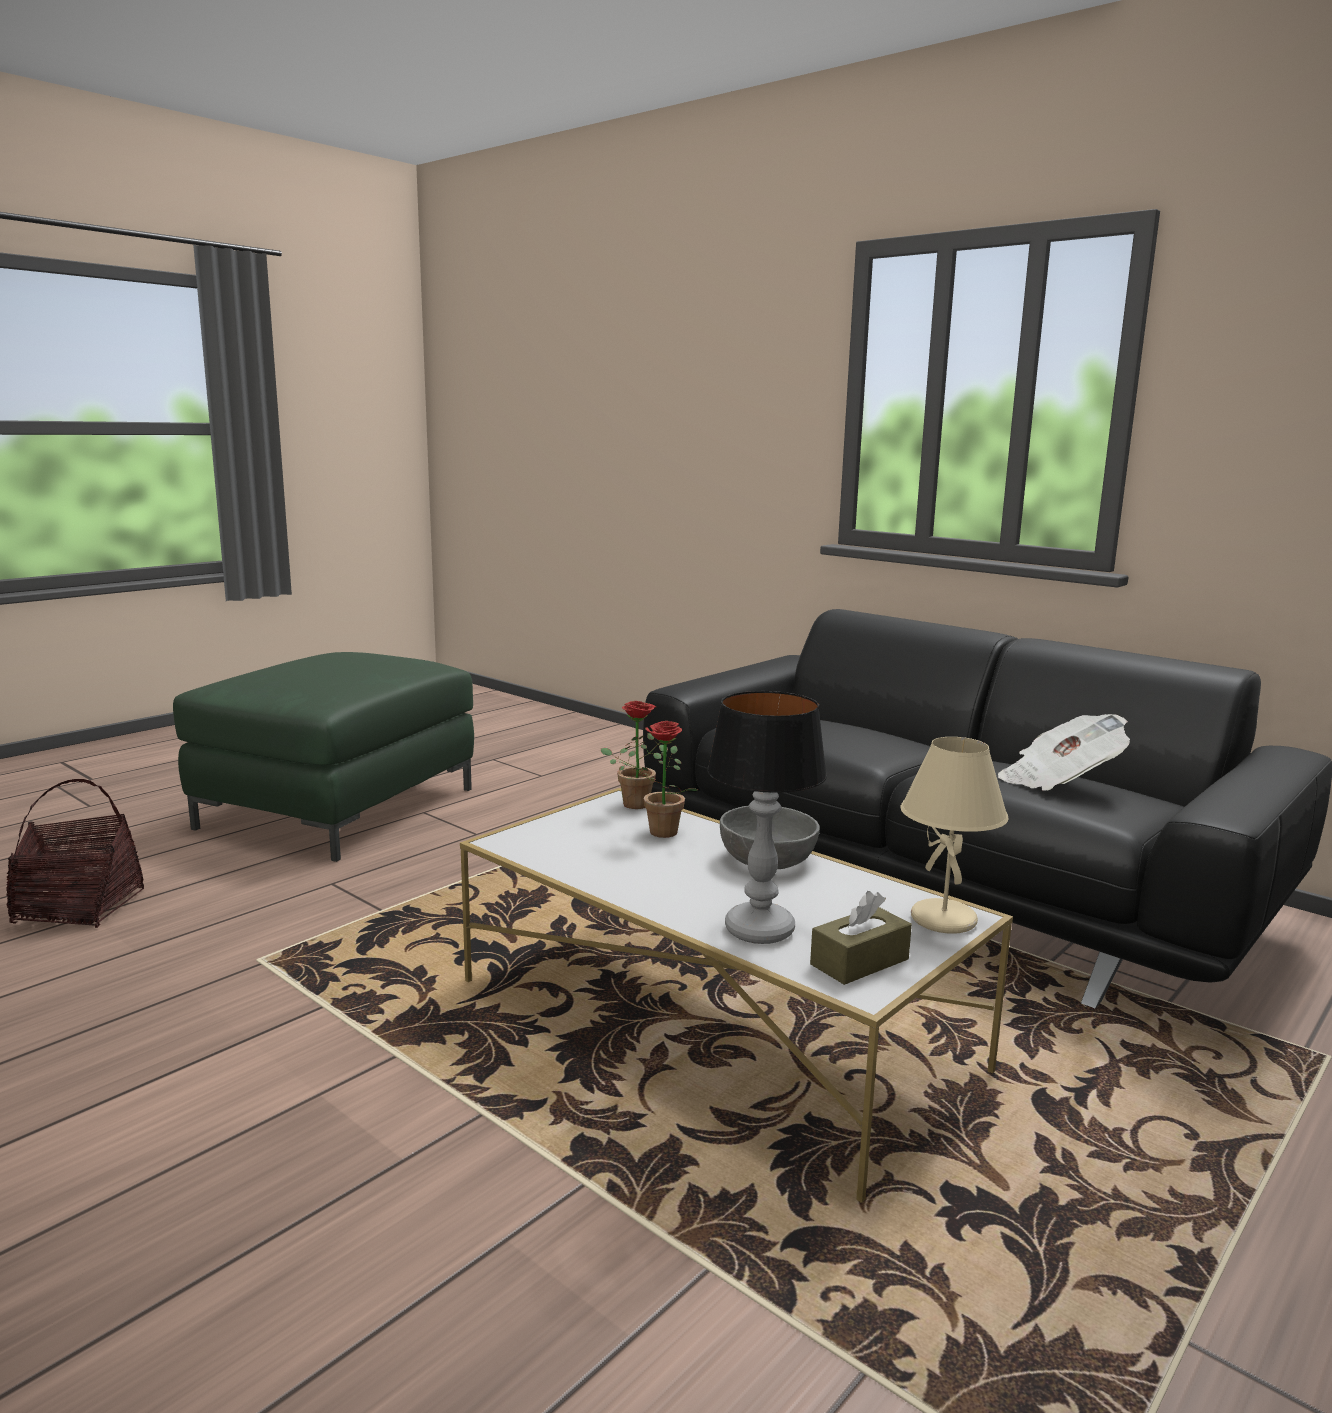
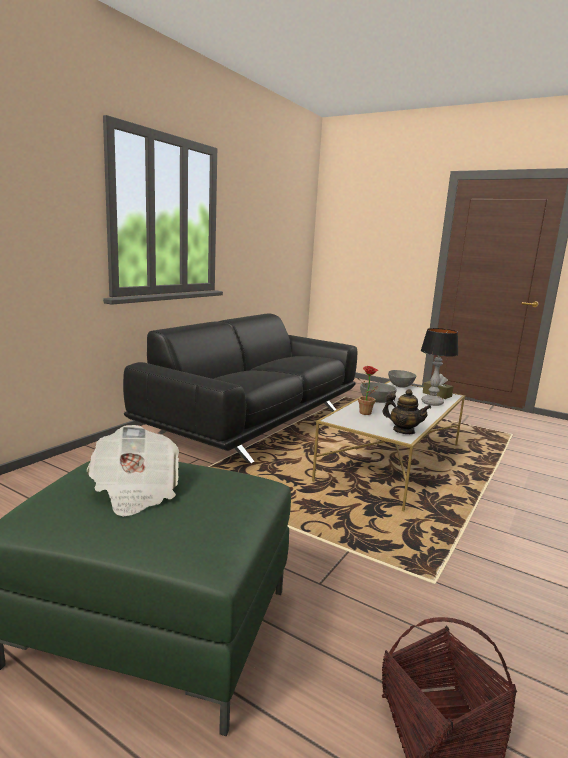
camera: 100 degrees left, 0 degrees up
(539, 849) = (403, 431): none -> teapot
(640, 803) = (335, 416): potted plant -> none
(945, 920) = (400, 386): beige table lamp -> grey bowl
(1059, 781) = (301, 358): newspaper -> newspaper (135, 491)

